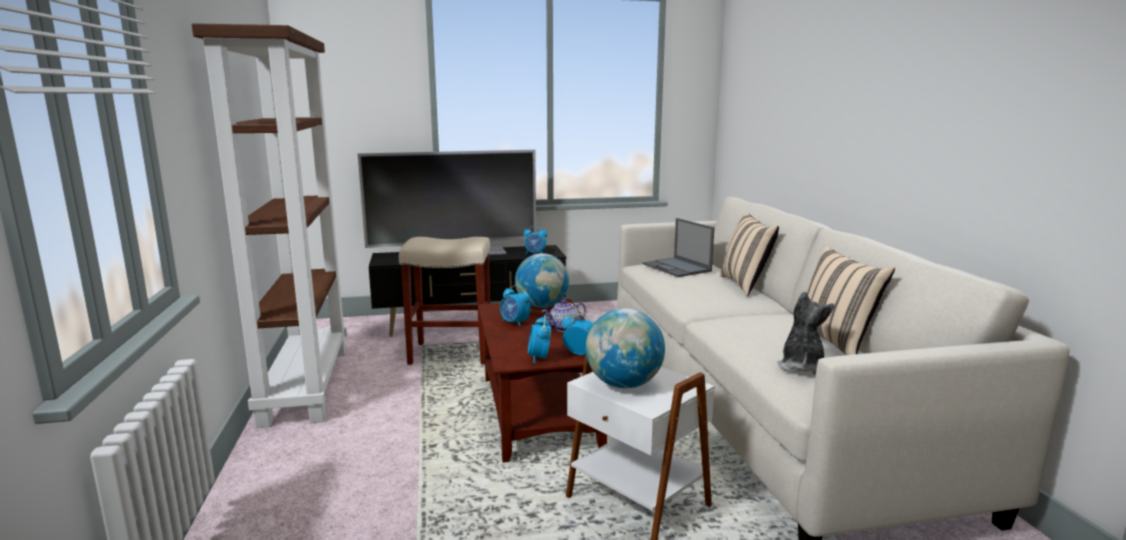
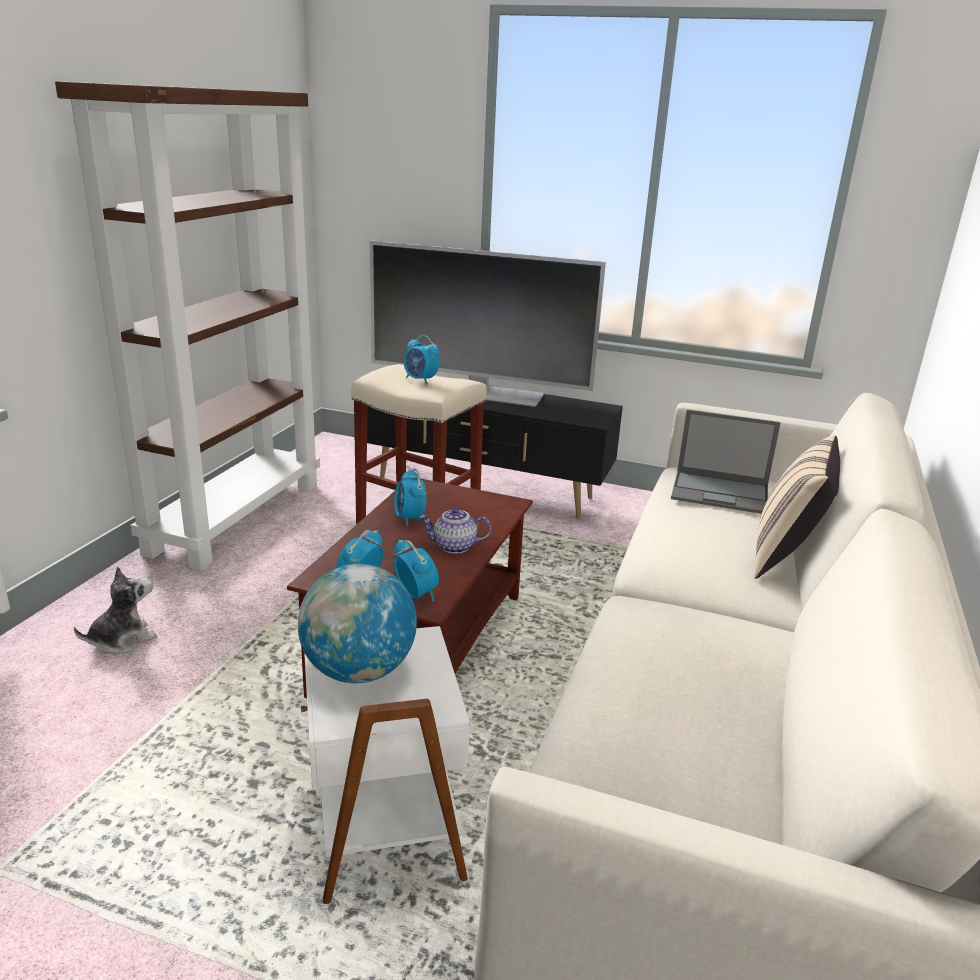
camera: 30 degrees right, 10 degrees up
(535, 254) = (571, 415): alarm clock -> alarm clock (420, 380)
(542, 306) = (478, 502): globe -> none
(677, 268) = (721, 493): laptop -> laptop turned 75 degrees counterclockwise
(801, 366) = (624, 746): plush toy -> plush toy (122, 640)
(836, 342) = (762, 722): beige pillow -> none

